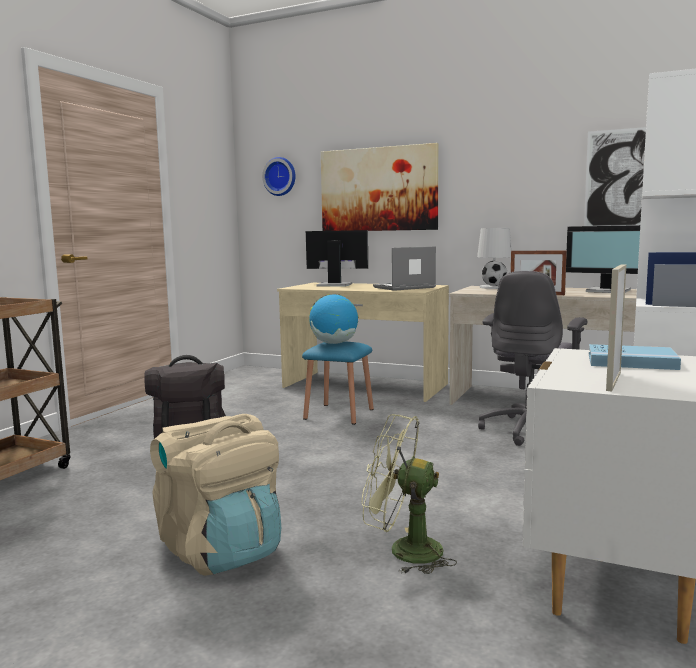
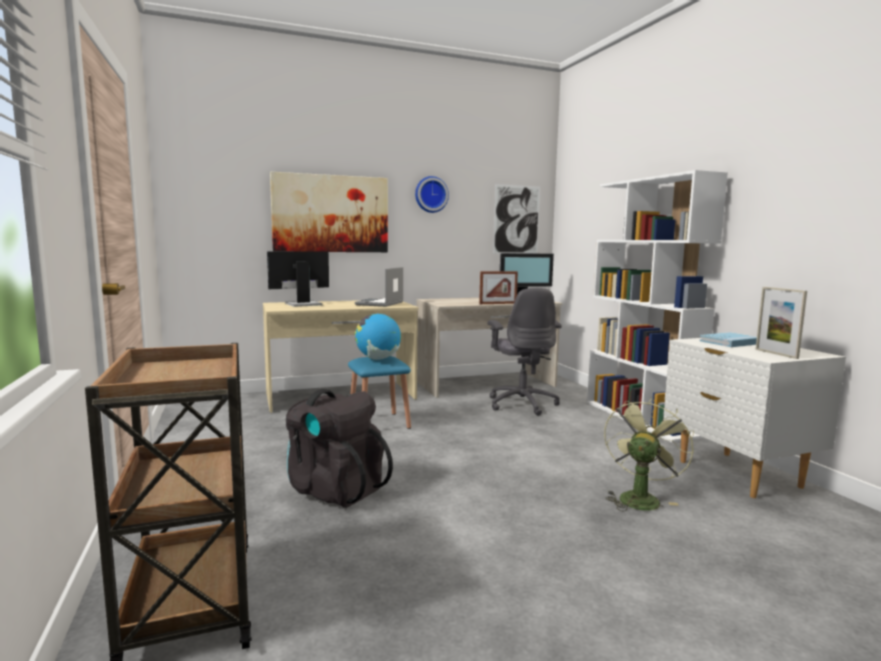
camera: 45 degrees left, 0 degrees up
(221, 550) = (561, 547): beige backpack -> none
(280, 176) = (217, 192): wall clock -> wall clock (431, 194)
(404, 551) = (639, 498): green fan -> green fan turned 150 degrees clockwise
(493, 287) = (442, 299): white table lamp -> none

